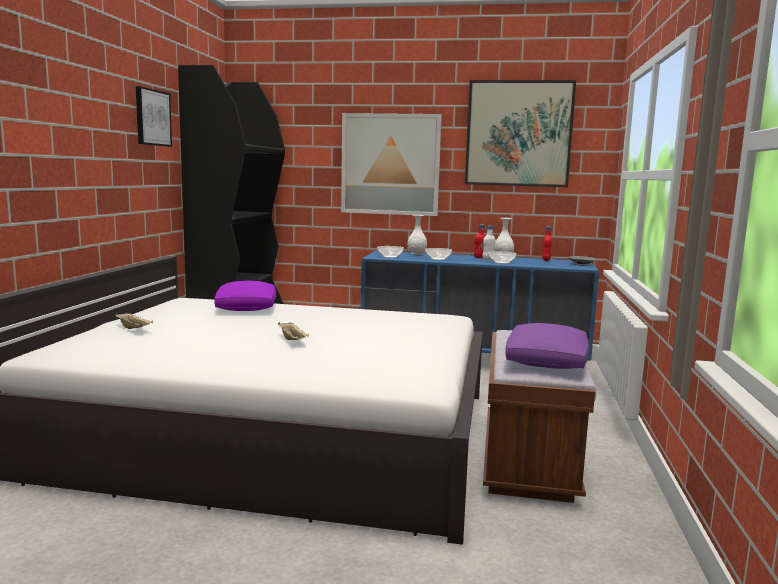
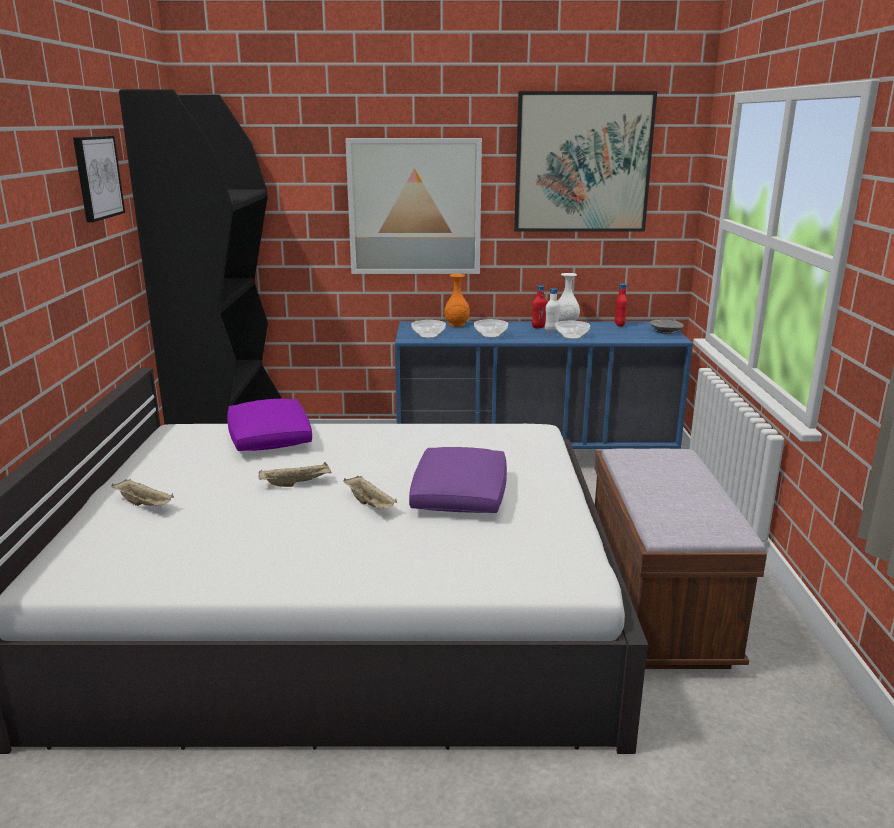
camera: 10 degrees left, 10 degrees up
(248, 328) = (297, 483): none -> beige tray
(416, 253) = (457, 325): white vase -> orange vase
(546, 360) = (692, 507): purple pillow -> purple pillow (459, 495)

